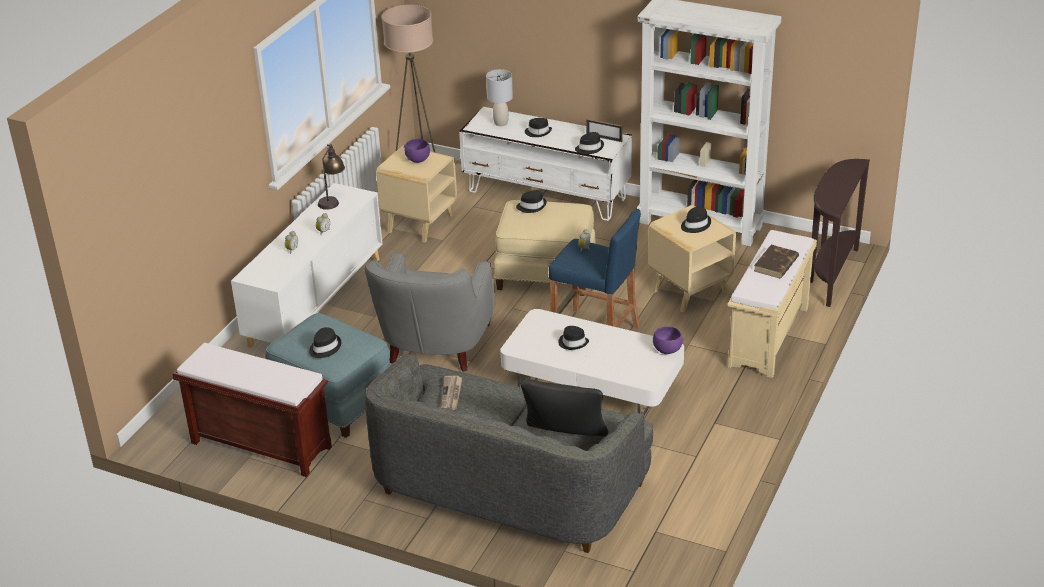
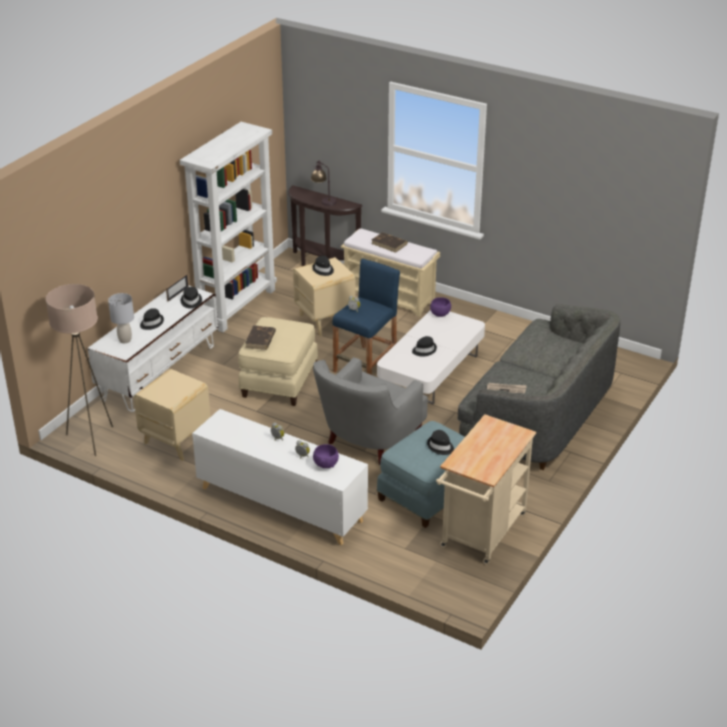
camera: 85 degrees left, 0 degrees up
(259, 445) = (480, 535): brown bench -> beige cart
(332, 200) = (223, 433): table lamp -> table lamp (324, 201)
(418, 159) = (168, 386): purple bowl -> purple bowl (326, 464)
(435, 348) = (368, 440): grey armchair -> grey armchair turned 105 degrees clockwise
(531, 206) = (260, 339): black hat -> brown book
(564, 438) = (557, 348): black pillow -> none

